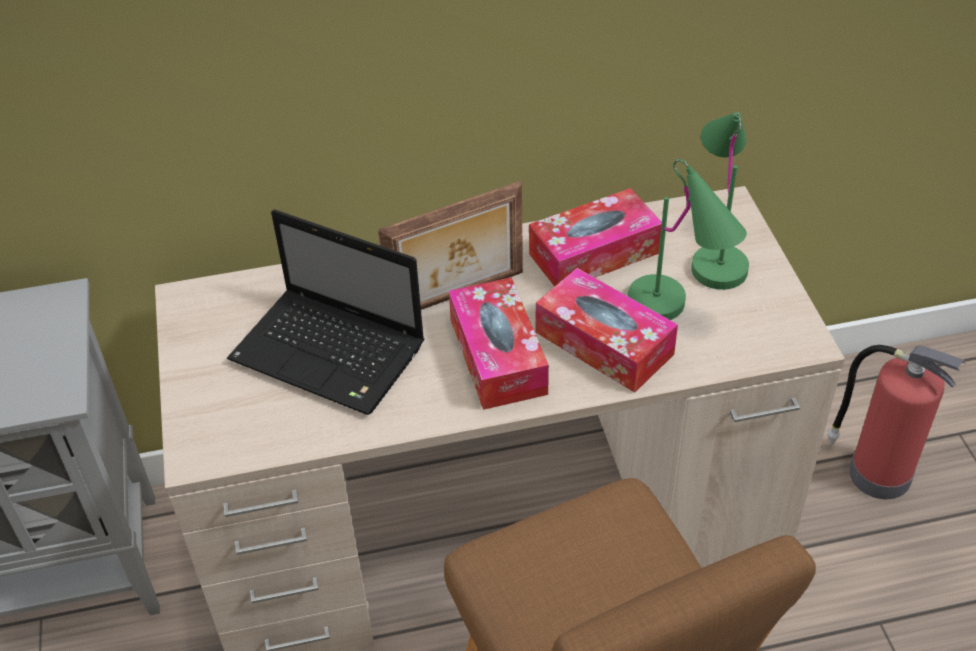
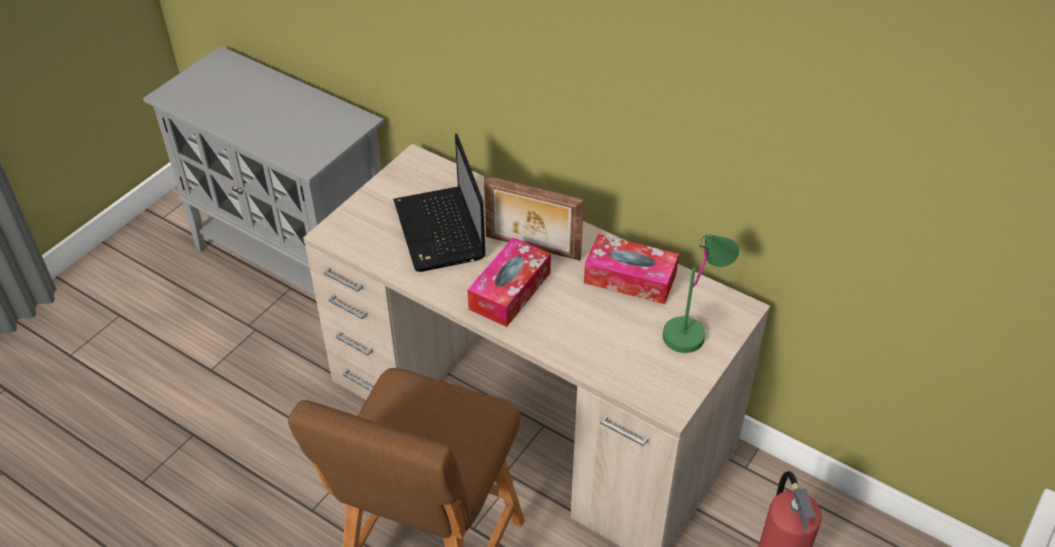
camera: 45 degrees right, 0 degrees up
(604, 343) = (568, 325): tissue box -> none
(678, 313) = (627, 341): green table lamp -> none

